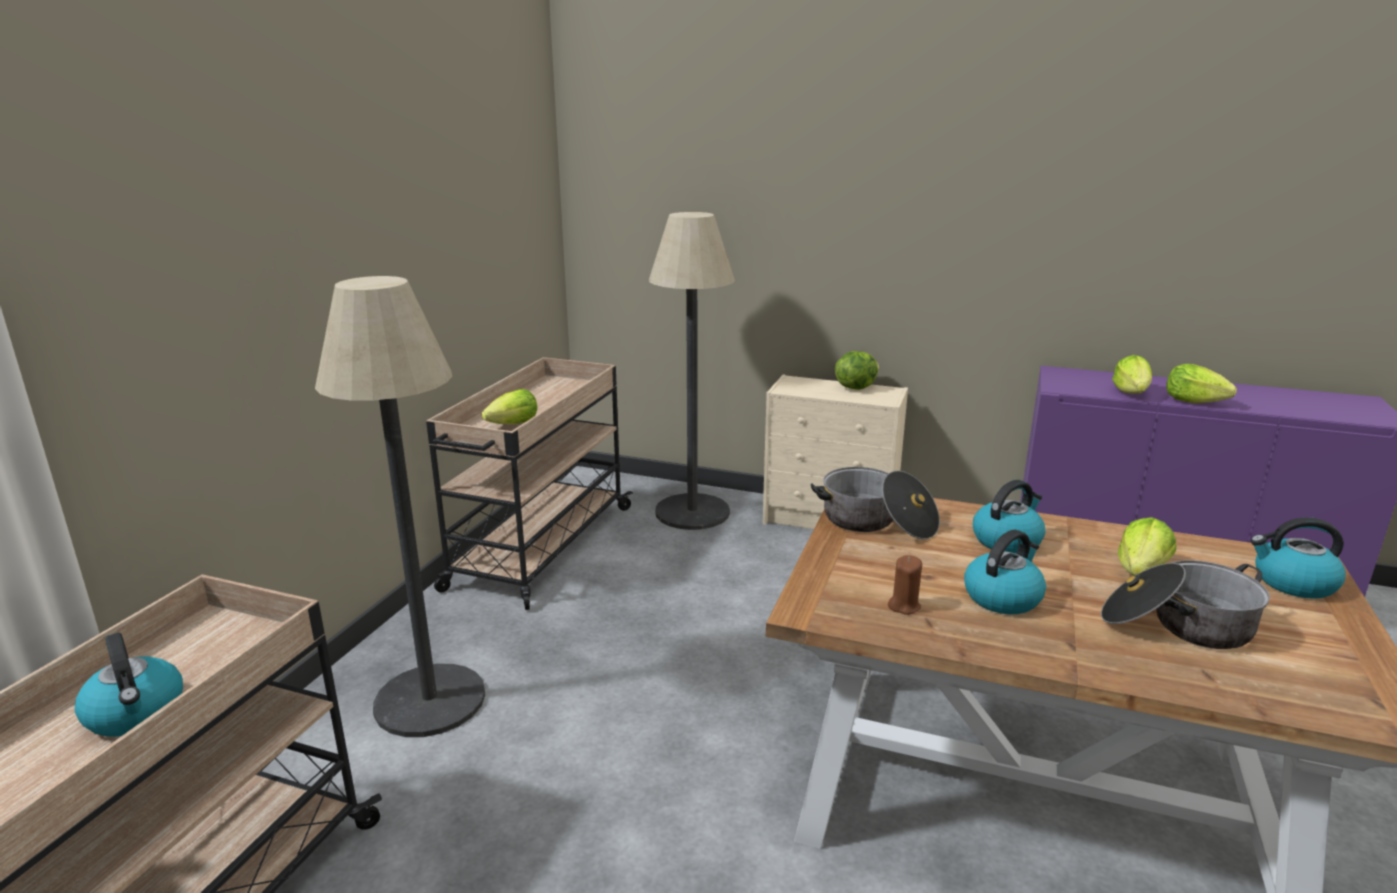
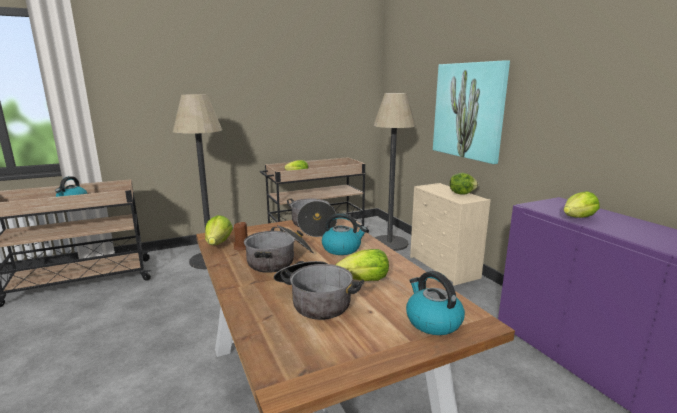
camera: 45 degrees right, 5 degrees down
(838, 240) = (469, 111): none -> picture
(1002, 597) = (280, 260): kettle -> cooking pot
(1193, 402) = (615, 231): lettuce -> lettuce (219, 243)

